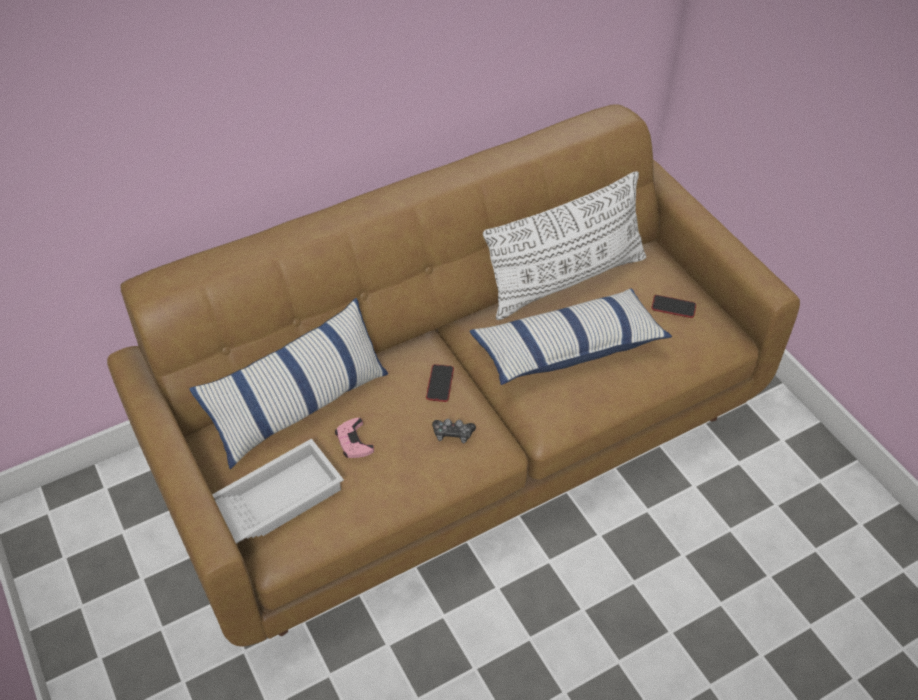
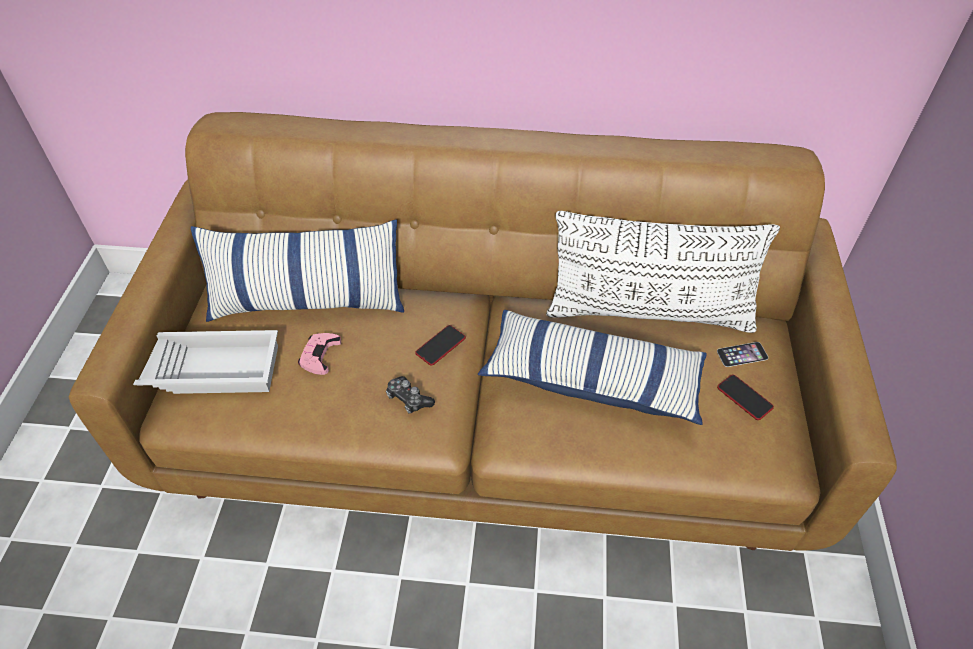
camera: 35 degrees right, 0 degrees up
(649, 278) = (742, 354): none -> phone

